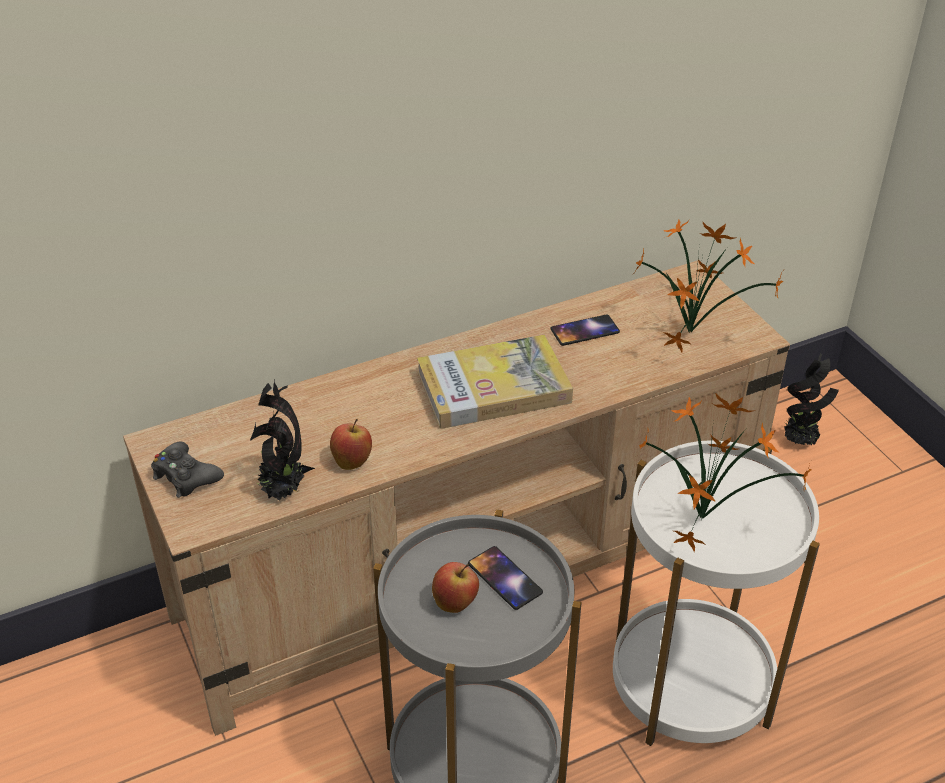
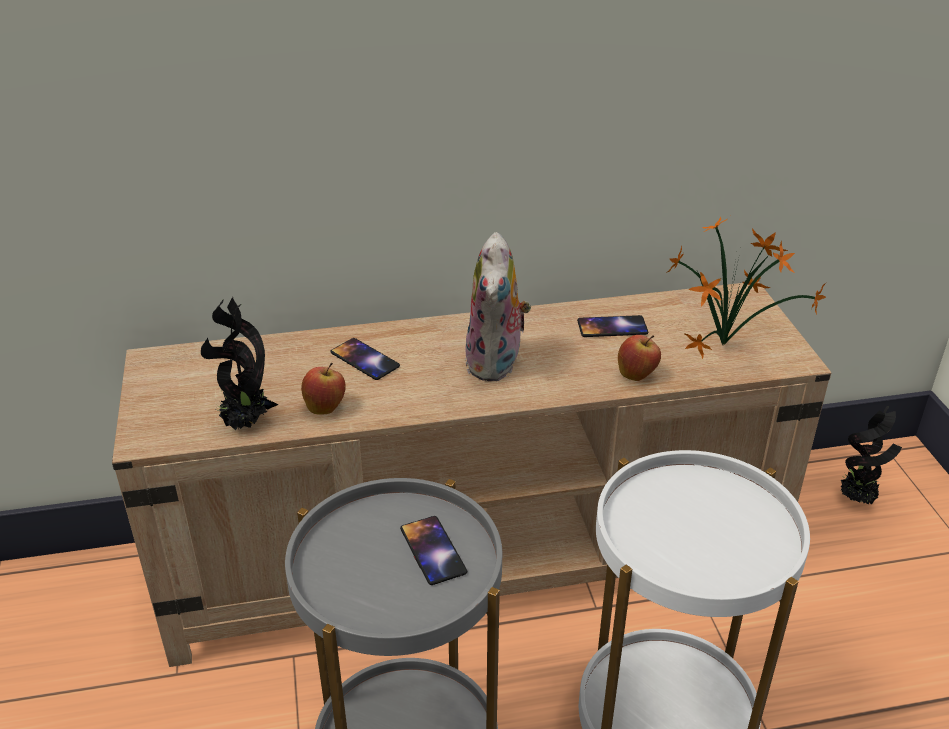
camera: 15 degrees right, 5 degrees down
(186, 476) = (162, 394): black game controller -> none
(367, 405) = (364, 359): none -> phone
(455, 603) = (370, 565): apple -> apple (637, 375)
(493, 387) = (497, 363): book -> plush toy
(704, 517) = (676, 530): potted plant -> none

